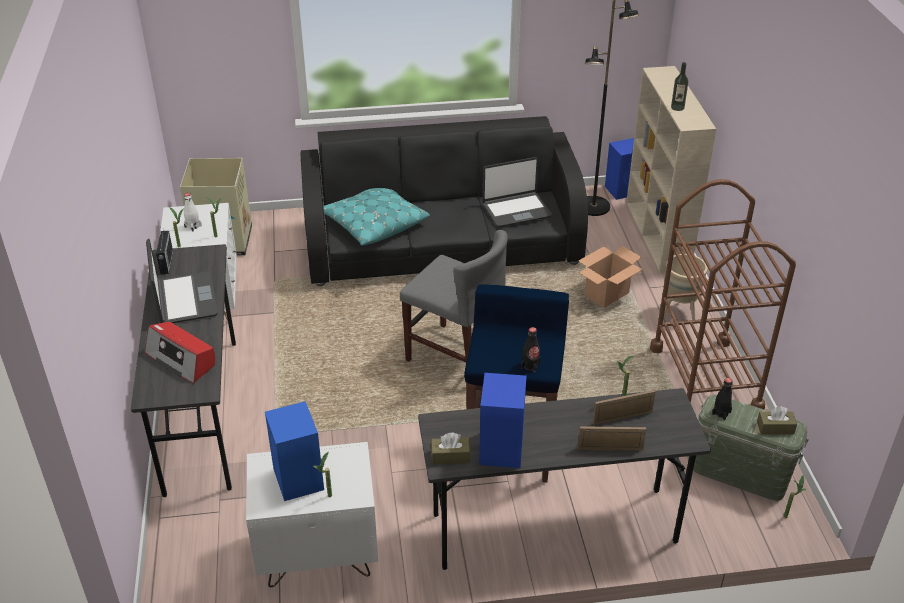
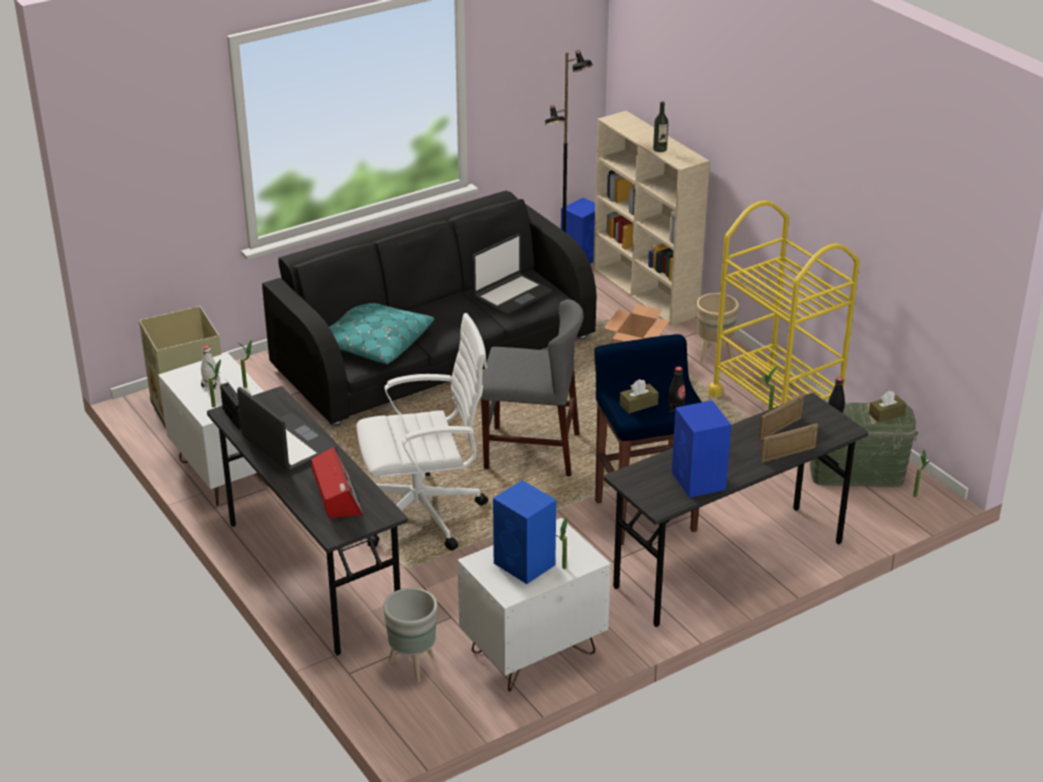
camera: 25 degrees left, 5 degrees down
(181, 359) = (337, 495): radio -> radio turned 120 degrees counterclockwise
(214, 529) = (412, 664): none -> grey planter
(328, 386) = (424, 513): none -> white office chair
(450, 456) = (659, 498): brown tissue box -> brown tissue box (638, 404)
(705, 378) = (775, 406): brown cart -> yellow cart

